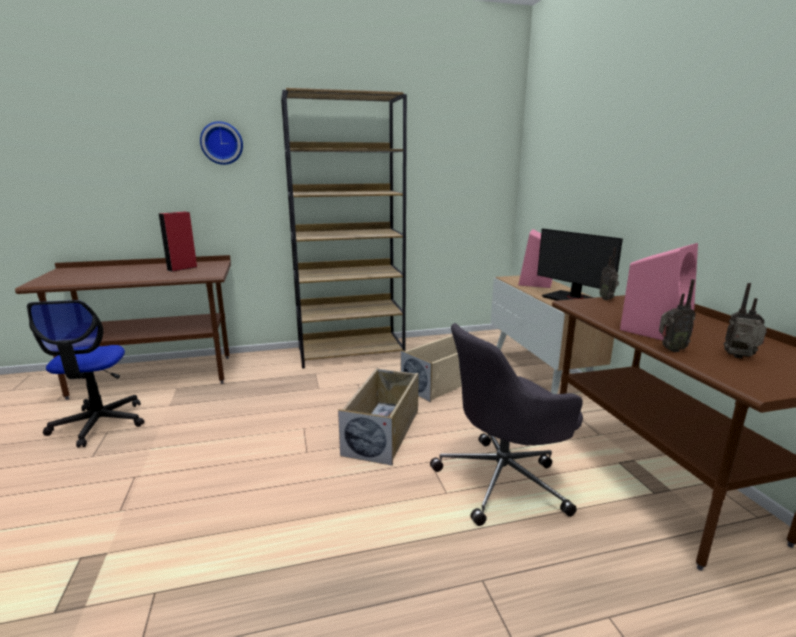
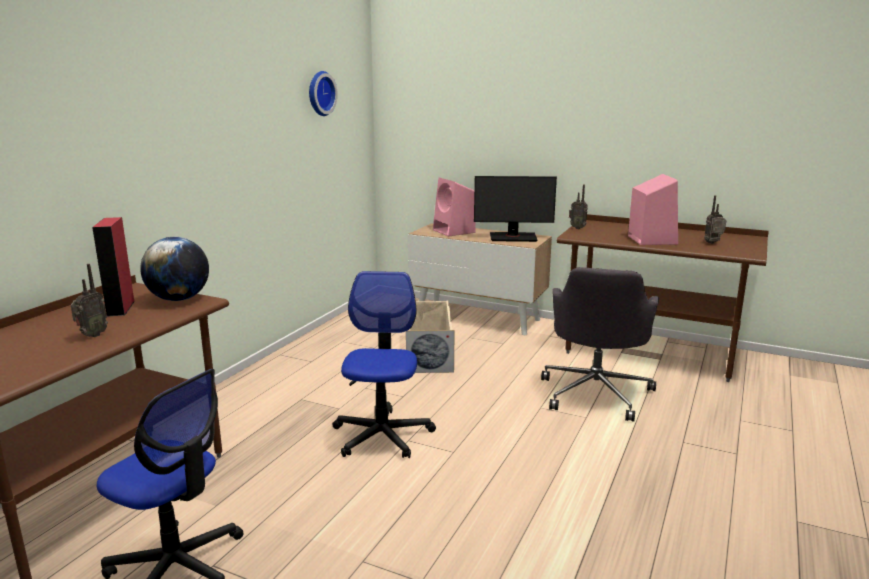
camera: 50 degrees left, 0 degrees up
(210, 271) = (179, 299): none -> globe
(222, 143) = (110, 104): wall clock -> wall clock (319, 93)
(299, 416) = (382, 435): none -> office chair
(351, 353) = (290, 366): brown bookcase -> none
(383, 431) = (470, 408): beige storage box -> none
(670, 350) = (685, 248): radio -> radio (91, 336)

